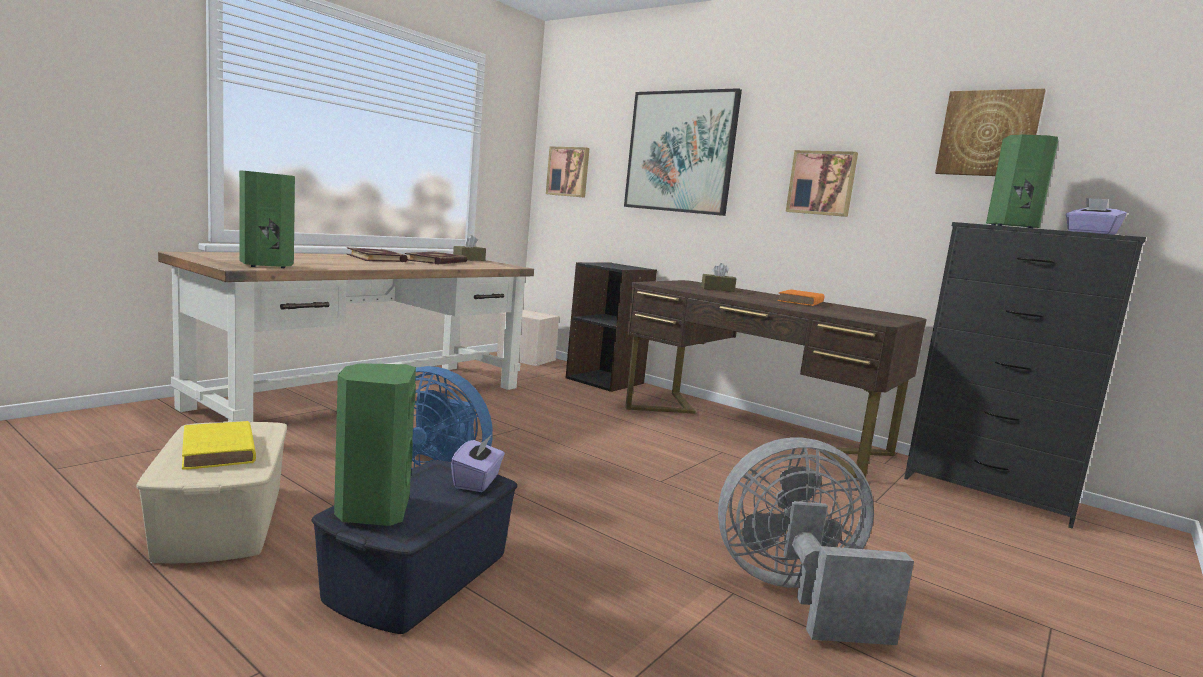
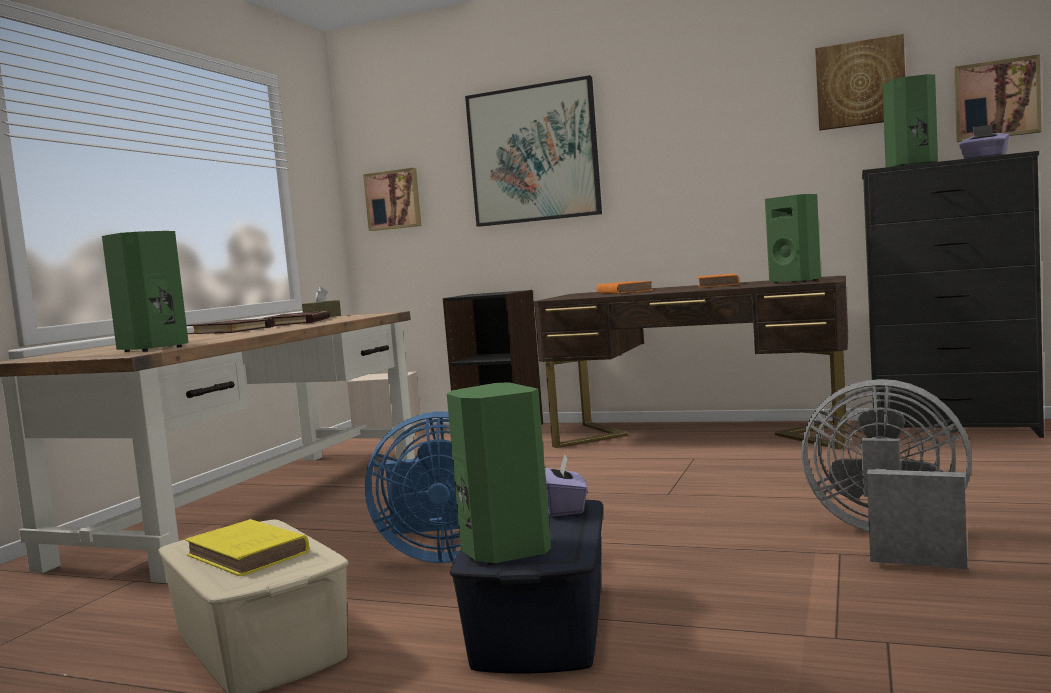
camera: 15 degrees left, 5 degrees down
(717, 289) = (623, 292): brown tissue box -> orange book
(795, 595) = (891, 540): grey fan -> grey fan turned 45 degrees clockwise
(822, 183) = (703, 160): picture -> picture (996, 100)
(862, 316) = (796, 281): none -> green speaker

